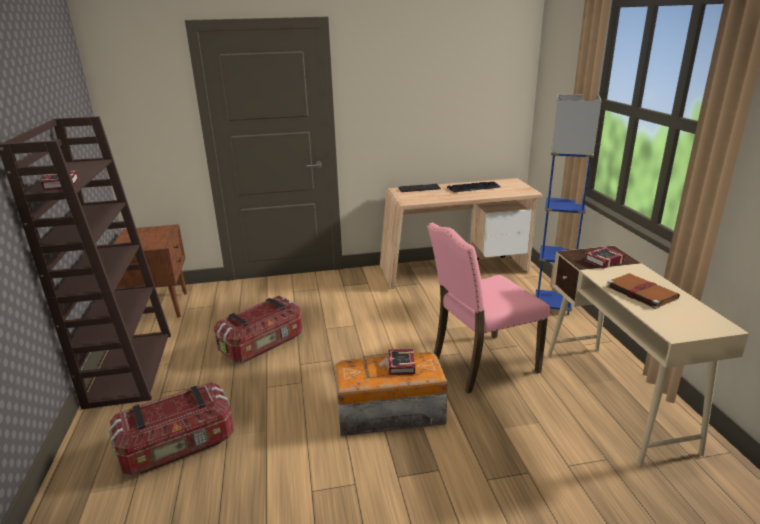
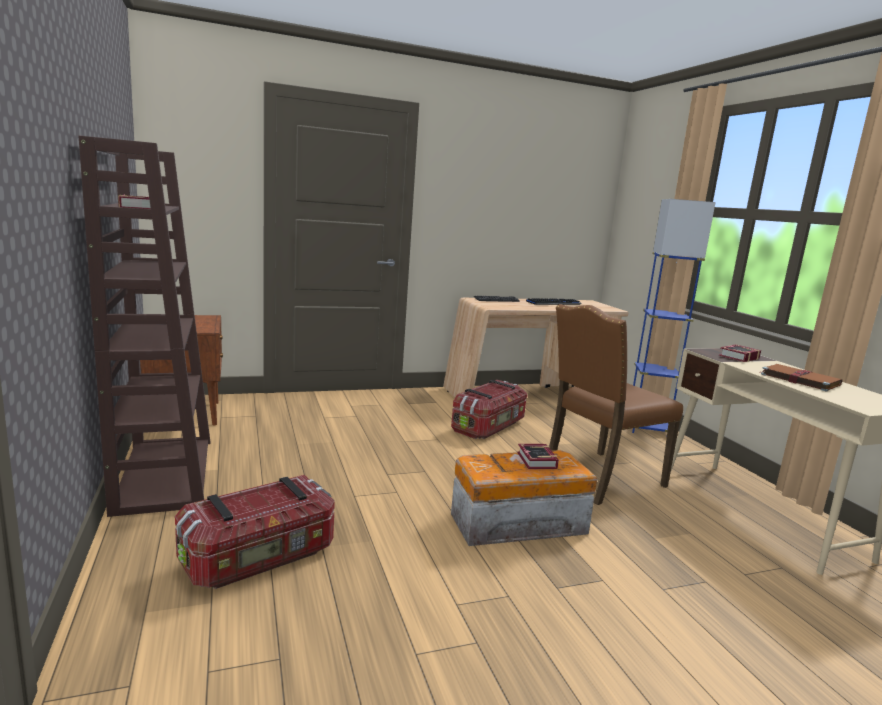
camera: 10 degrees left, 10 degrees down
(263, 344) = (334, 454): storage box -> storage box (489, 426)
(481, 364) = (599, 478): pink chair -> brown chair

